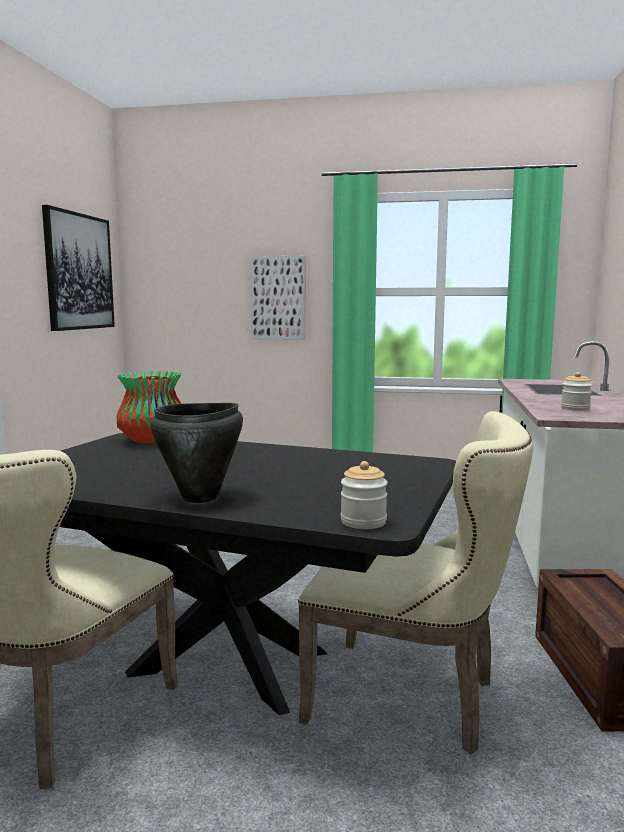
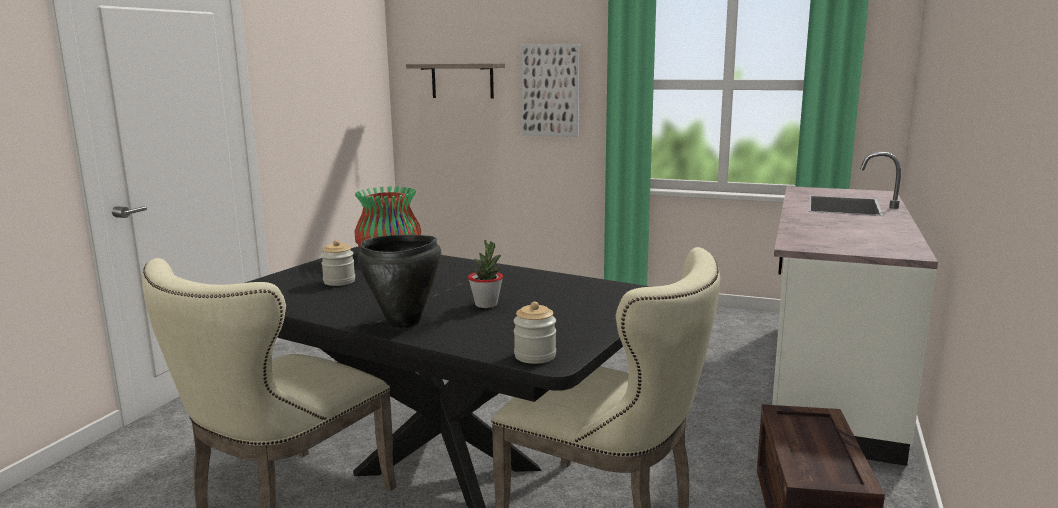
camera: 10 degrees right, 5 degrees up
(79, 272) = (342, 67): picture -> none
(194, 289) = (462, 80): none -> shelf
(280, 478) = (486, 304): none -> potted plant
(575, 408) = (831, 235): jar -> jar (339, 281)

